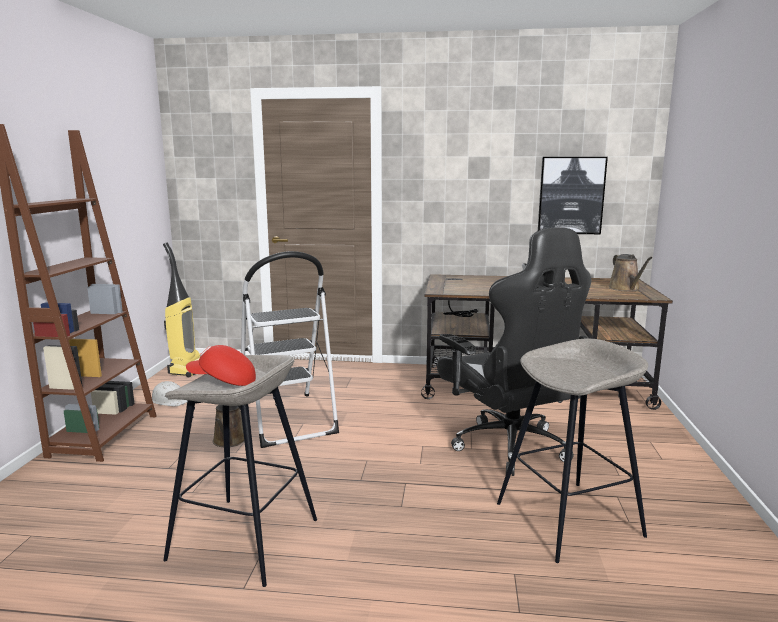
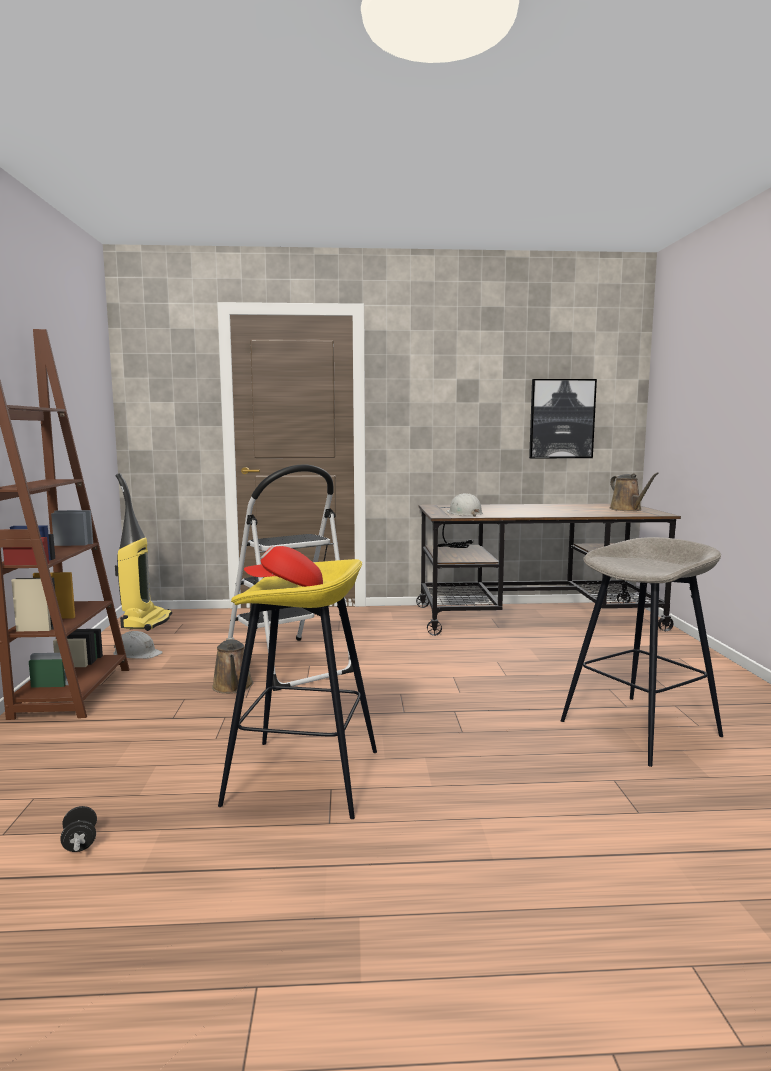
camera: 10 degrees left, 5 degrees down
(45, 582) = (80, 843): none -> black dumbbell
(244, 539) = (304, 777): grey stool -> yellow stool
(460, 289) = (464, 513): none -> white hard hat
(506, 444) = (539, 669): black office chair -> none

